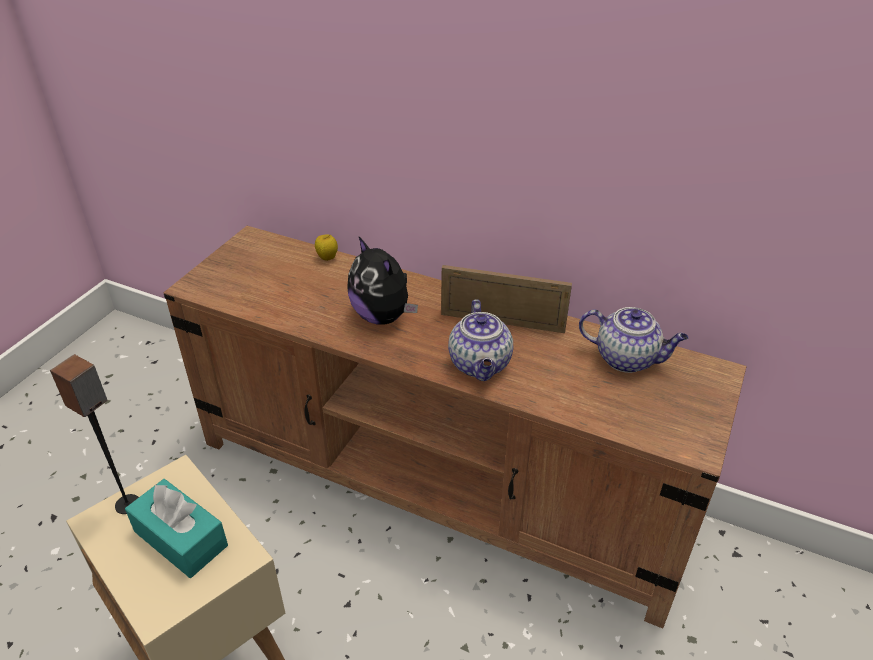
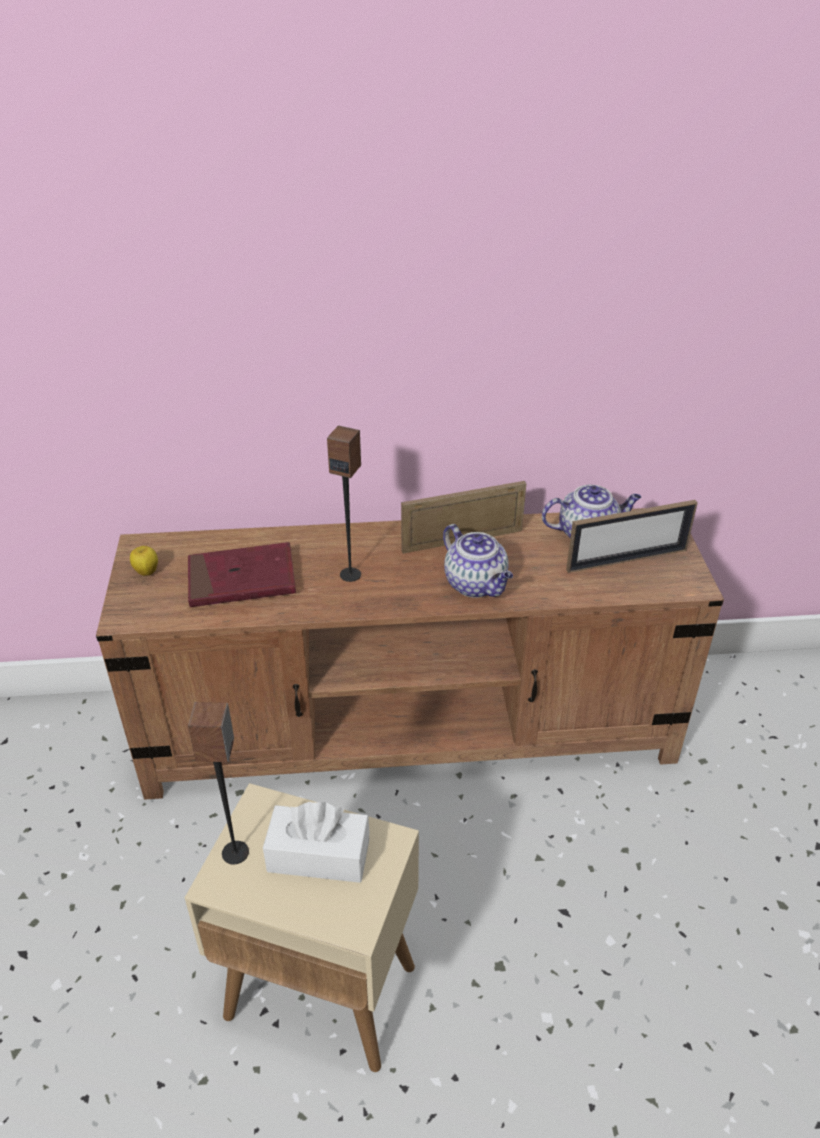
camera: 30 degrees left, 0 degrees up
(181, 538) = (318, 855): turquoise tissue box -> white tissue box
(297, 289) = (242, 580): none -> red book
(327, 258) = (243, 538): apple -> apple (147, 572)
(383, 316) = (350, 574): plush toy -> speaker
(646, 397) = (626, 560): none -> picture frame

